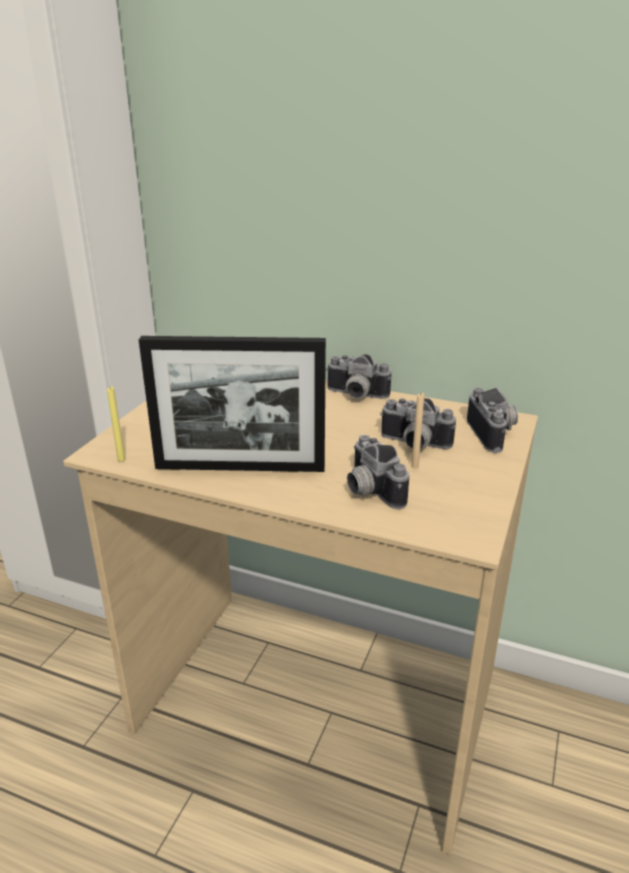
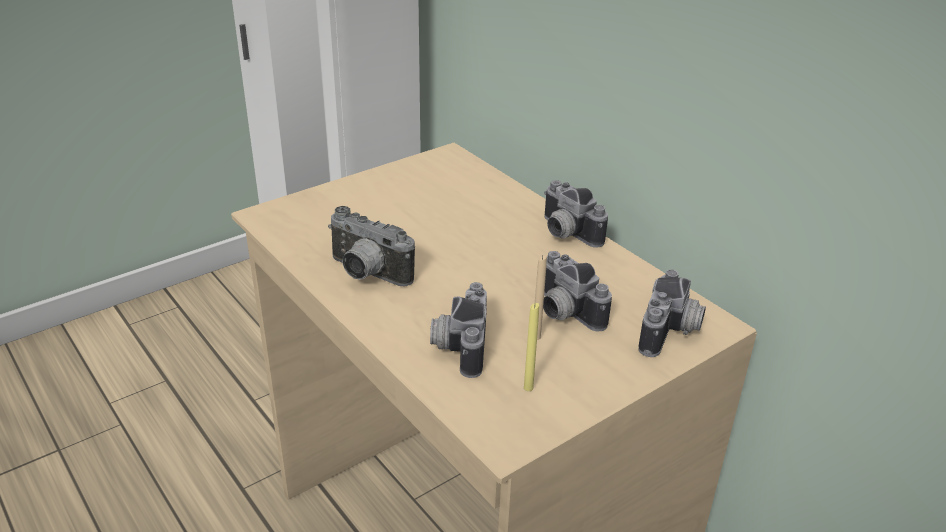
camera: 30 degrees right, 5 degrees up
(121, 459) = (275, 228): yellow candle -> yellow candle (528, 388)
(240, 467) = (365, 274): picture frame -> camera

